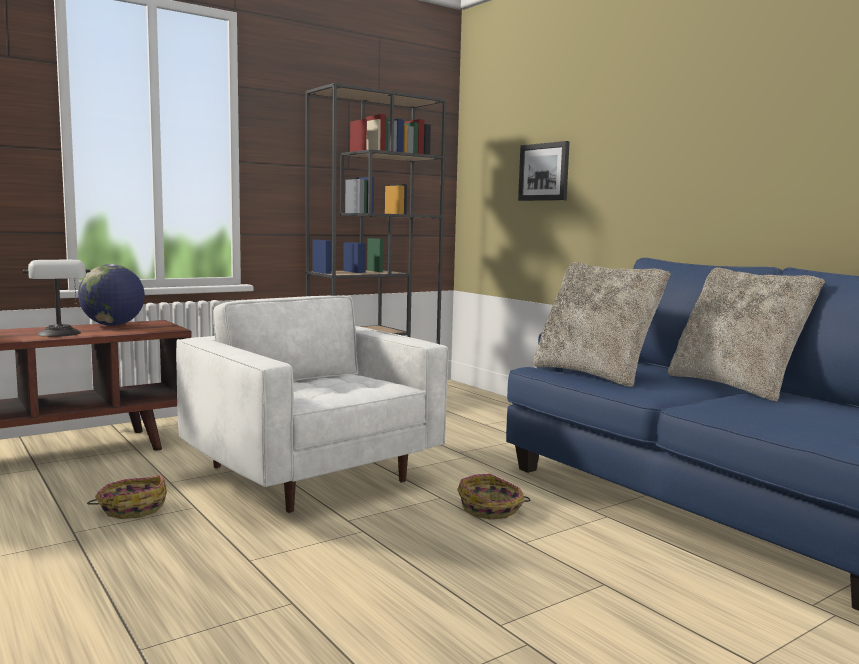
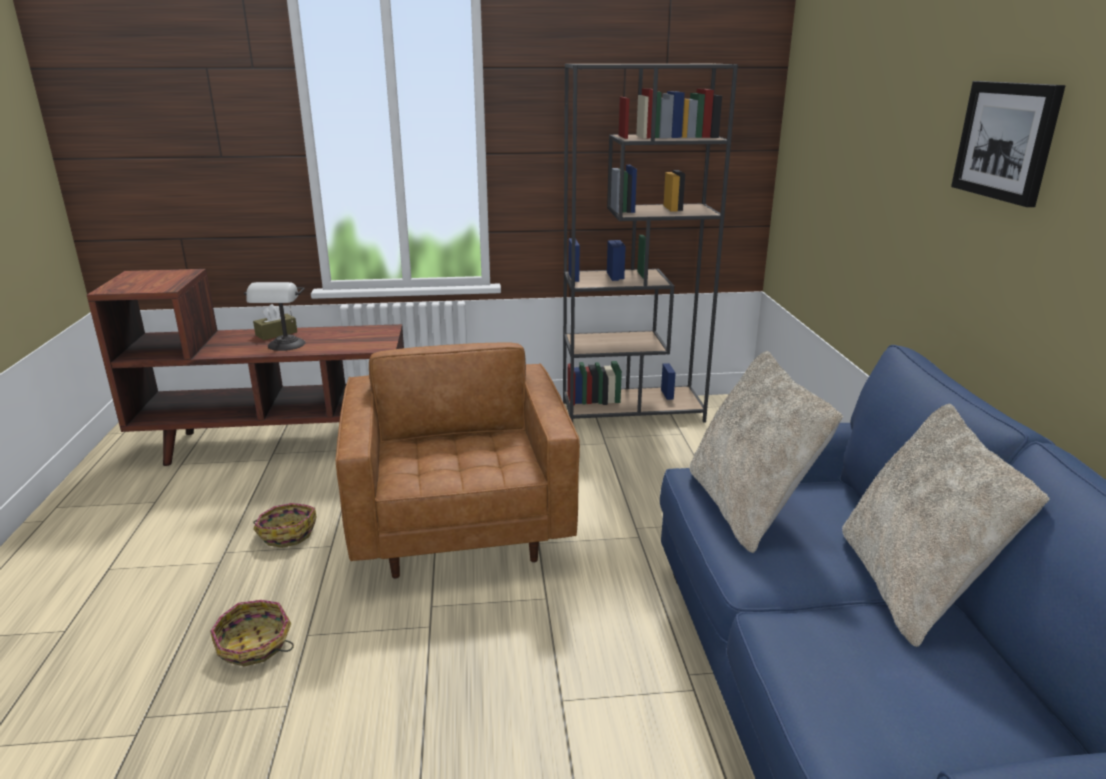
camera: 30 degrees right, 15 degrees up
(32, 330) = (276, 334): none -> brown tissue box
(113, 325) = (346, 332): globe -> none
(312, 476) = (461, 528): white armchair -> brown armchair
(491, 509) = (578, 634): basket -> basket (254, 646)
(544, 172) = (849, 173): picture -> picture (1006, 141)

